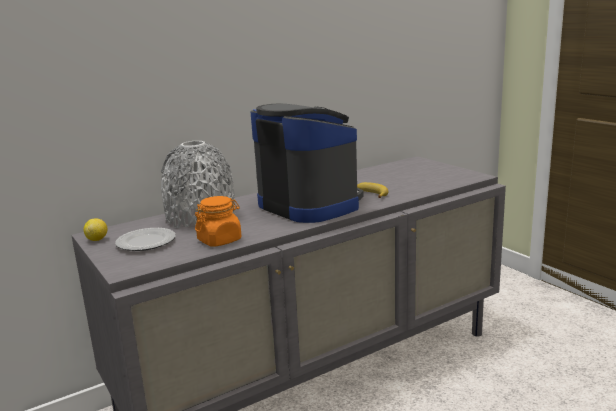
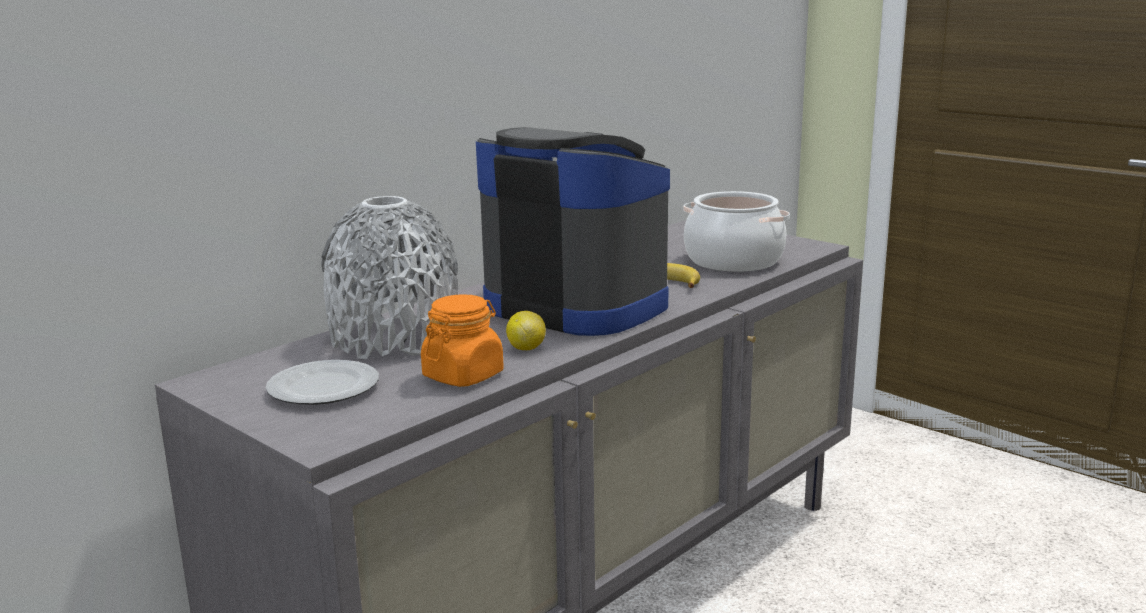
camera: 15 degrees left, 0 degrees up
(97, 239) = (219, 390): lemon -> lemon (526, 348)
(419, 183) = (733, 261): none -> cooking pot

